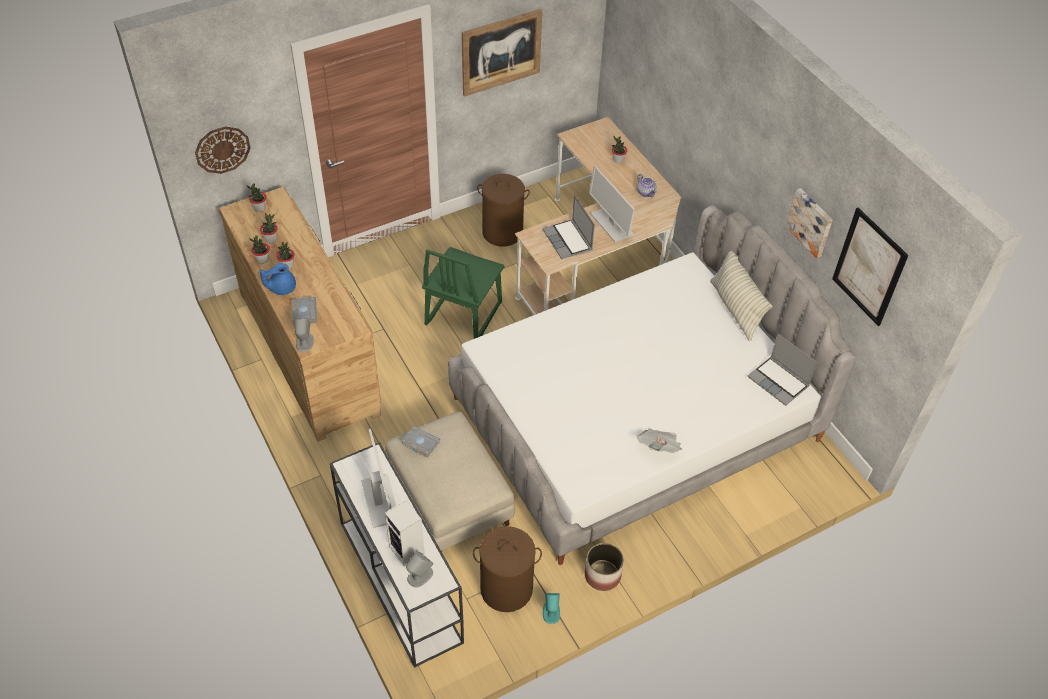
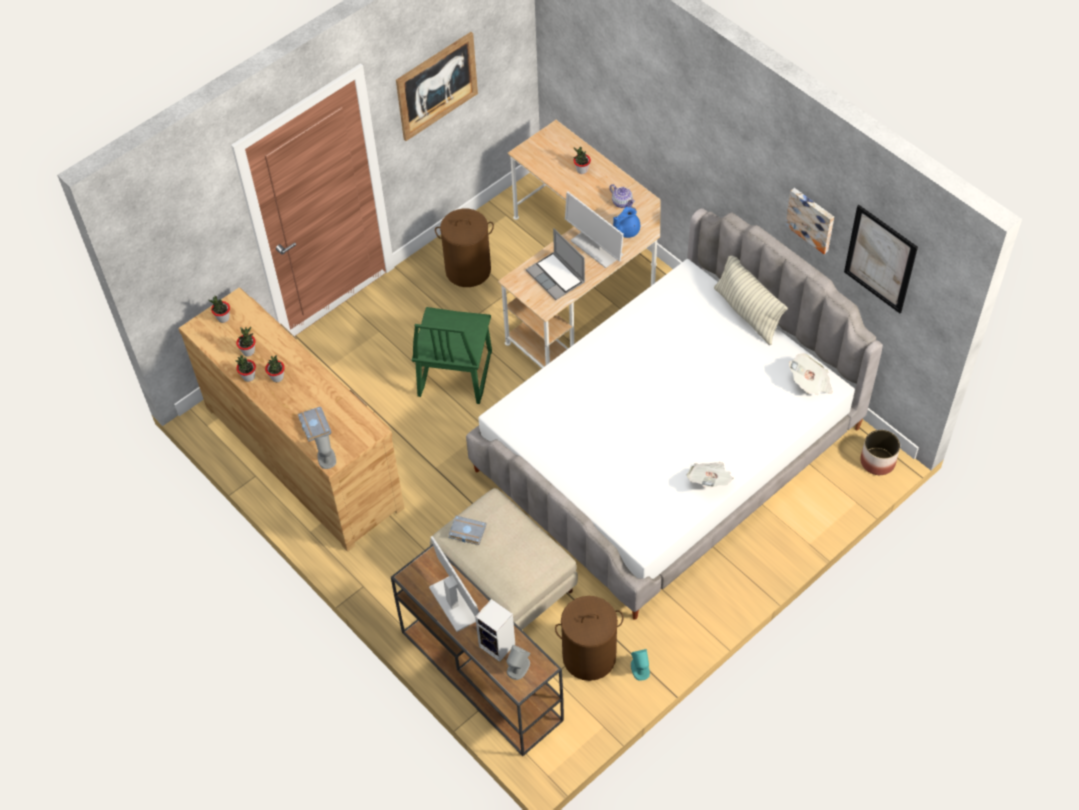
camera: 10 degrees left, 5 degrees up
(222, 149) = (175, 268): wall clock -> none
(281, 288) = (280, 404): blue teapot -> blue teapot (626, 231)
(399, 580) = (479, 674): white console table -> brown console table
(602, 575) = (679, 619): planter -> planter (877, 461)
(779, 382) = (810, 383): laptop -> newspaper

